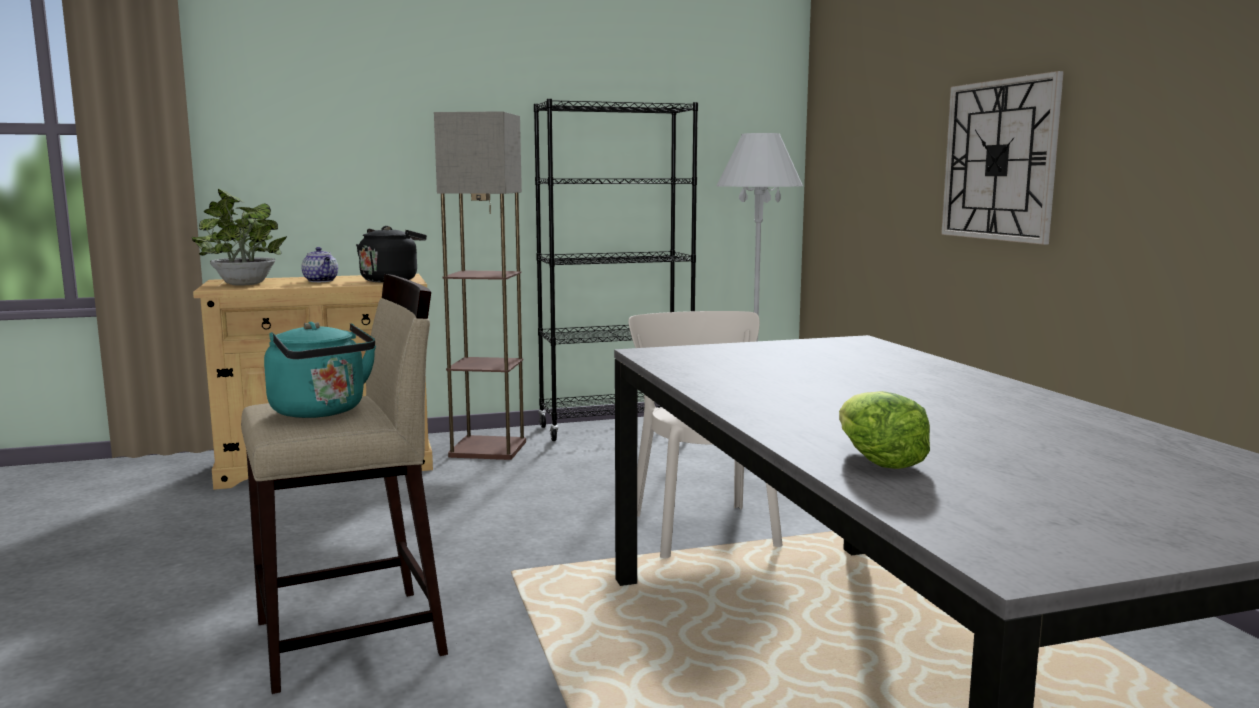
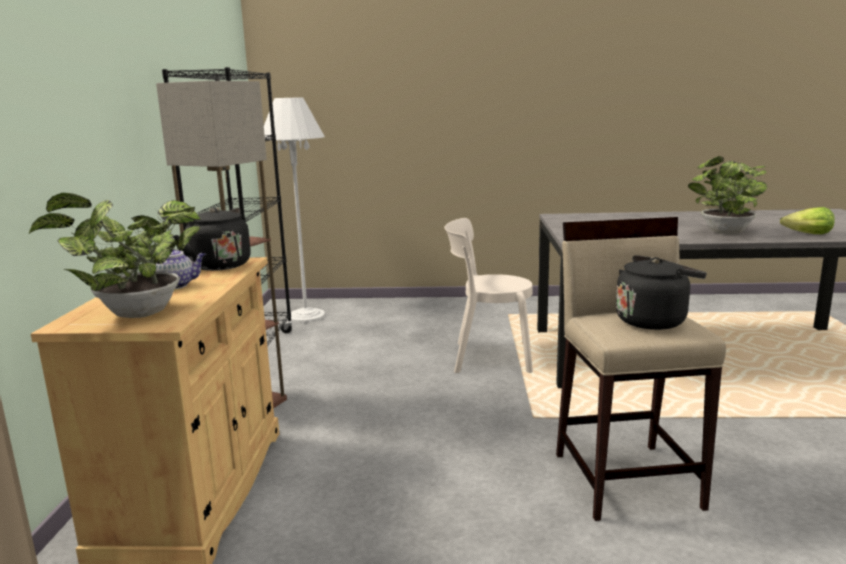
camera: 70 degrees left, 5 degrees up
(321, 412) = (653, 321): turquoise kettle -> black kettle
(814, 409) = (724, 232): none -> potted plant
(999, 160) = (477, 114): wall clock -> none

